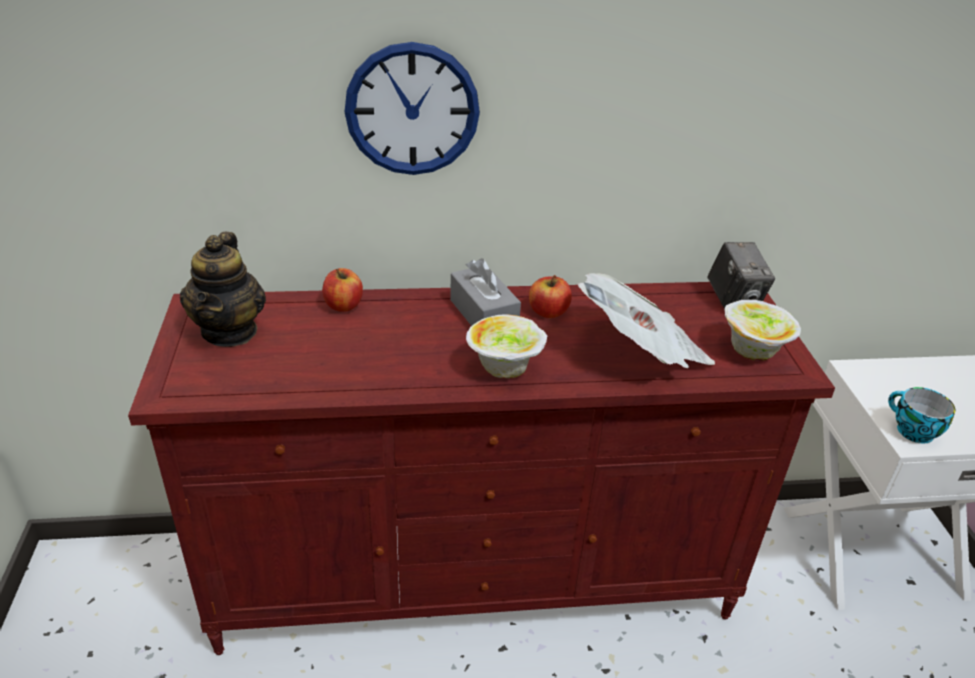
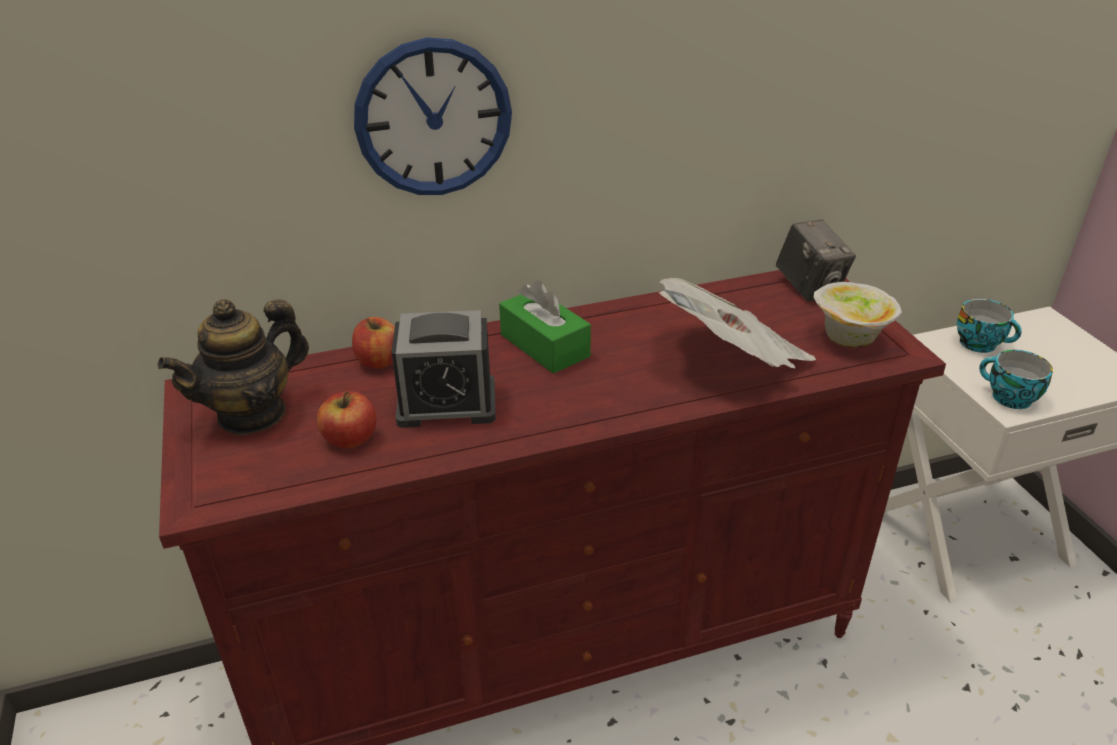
camera: 10 degrees left, 0 degrees up
(230, 331) = (252, 413): teapot -> teapot turned 60 degrees clockwise
(385, 349) = (446, 403): none -> alarm clock
(483, 315) = (544, 345): grey tissue box -> green tissue box
(504, 370) = (591, 405): bowl -> none
(548, 312) = (616, 331): apple -> apple (350, 439)
(902, 378) = (980, 343): none -> cup

